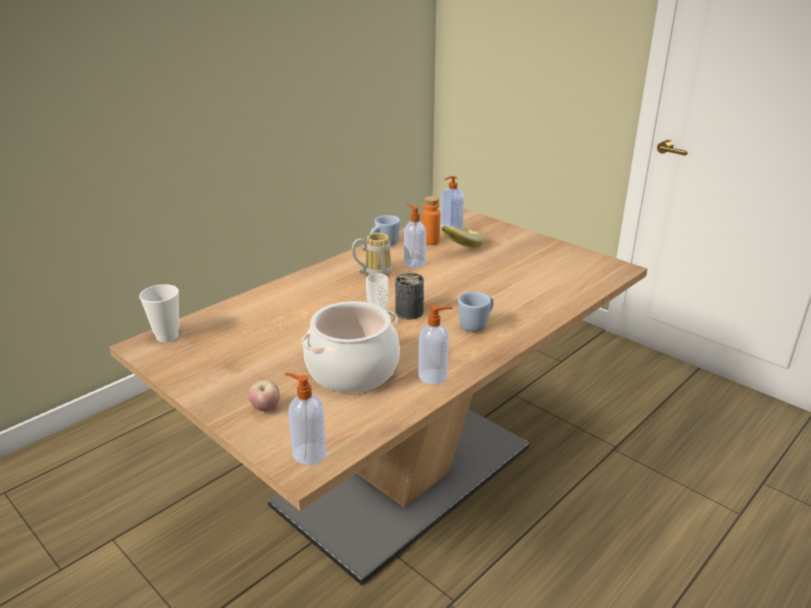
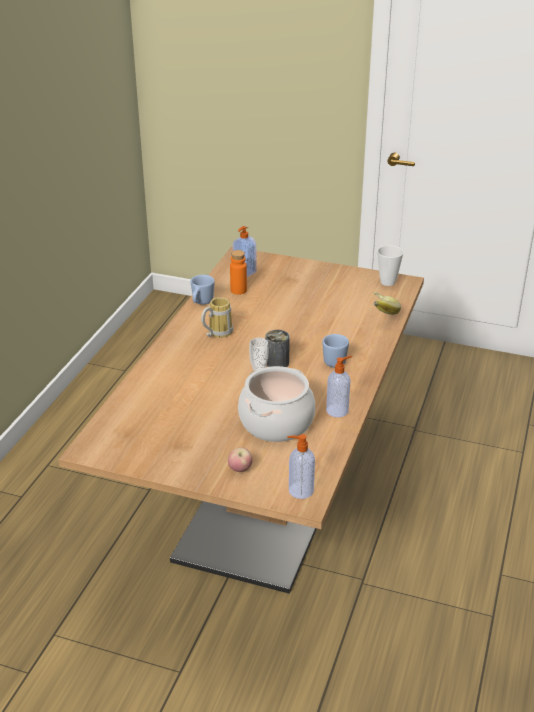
camera: 25 degrees left, 5 degrees up
(167, 336) = (100, 436): cup -> cup (387, 282)
(414, 263) = (242, 315): soap dispenser -> none
(460, 246) = (267, 289): banana -> banana (379, 313)

